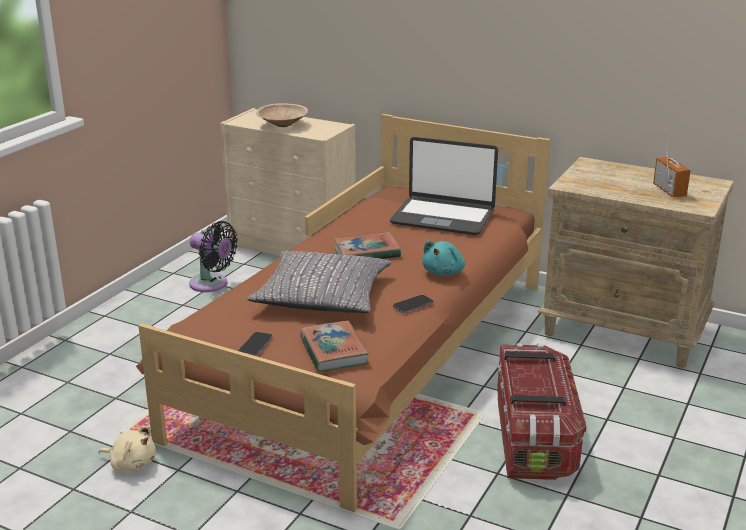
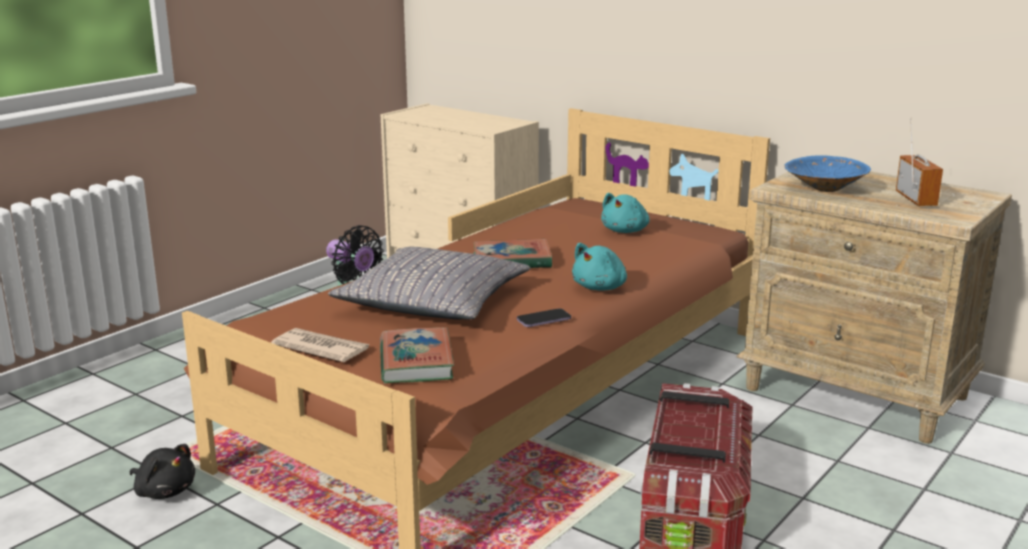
camera: 10 degrees right, 5 degrees down
(131, 463) = (164, 491): beige plush toy -> black plush toy
(255, 345) = (321, 348): phone -> newspaper
(282, 126) = (451, 119): beige bowl -> none
(443, 217) = (625, 231): laptop -> turquoise plush toy
(601, 185) = (823, 189): none -> blue bowl

